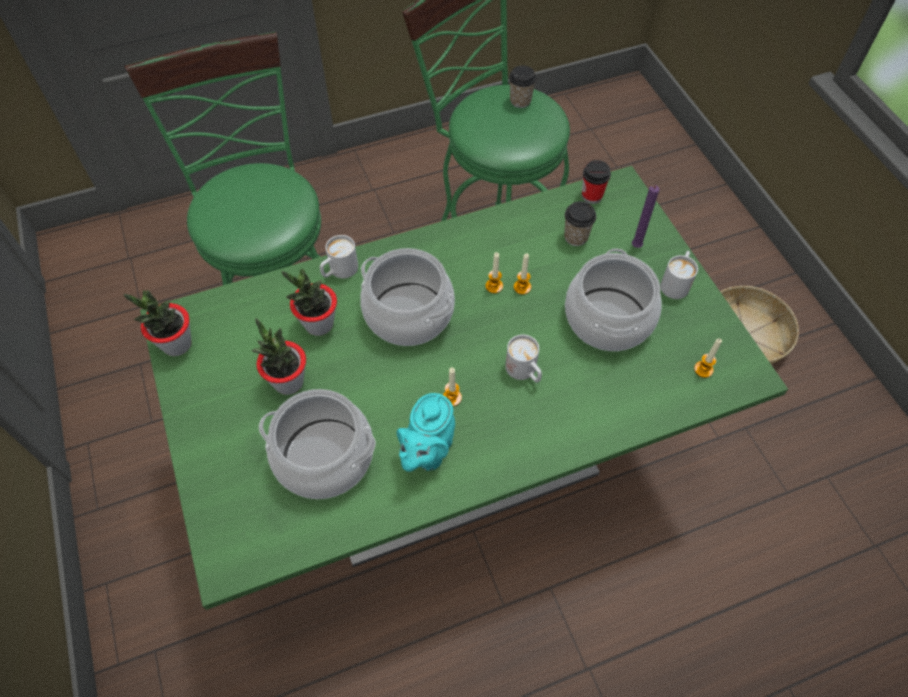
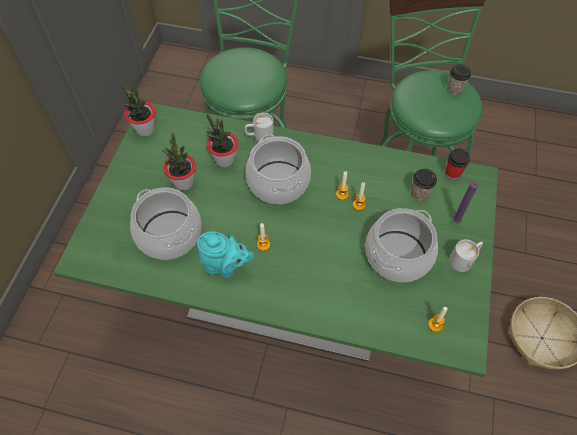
camera: 35 degrees right, 0 degrees up
(427, 451) = (225, 266): turquoise teapot -> turquoise teapot turned 135 degrees counterclockwise
(524, 372) = (318, 256): white mug -> none

